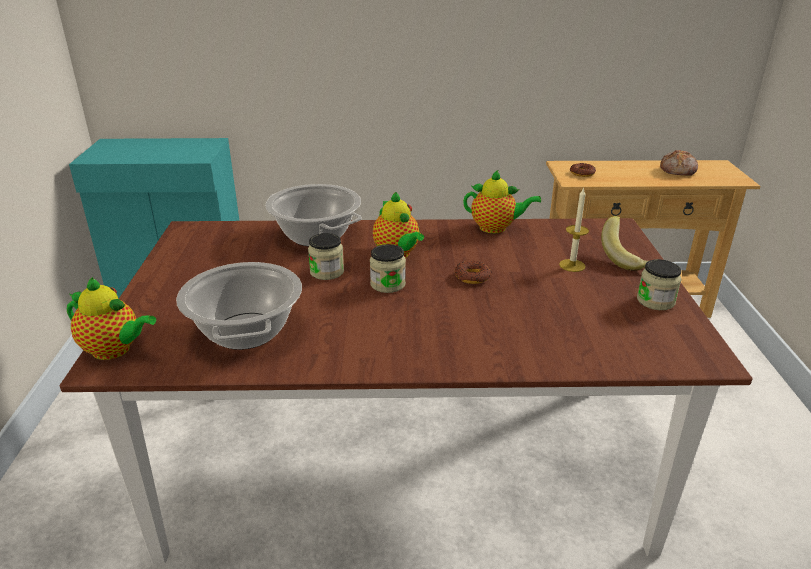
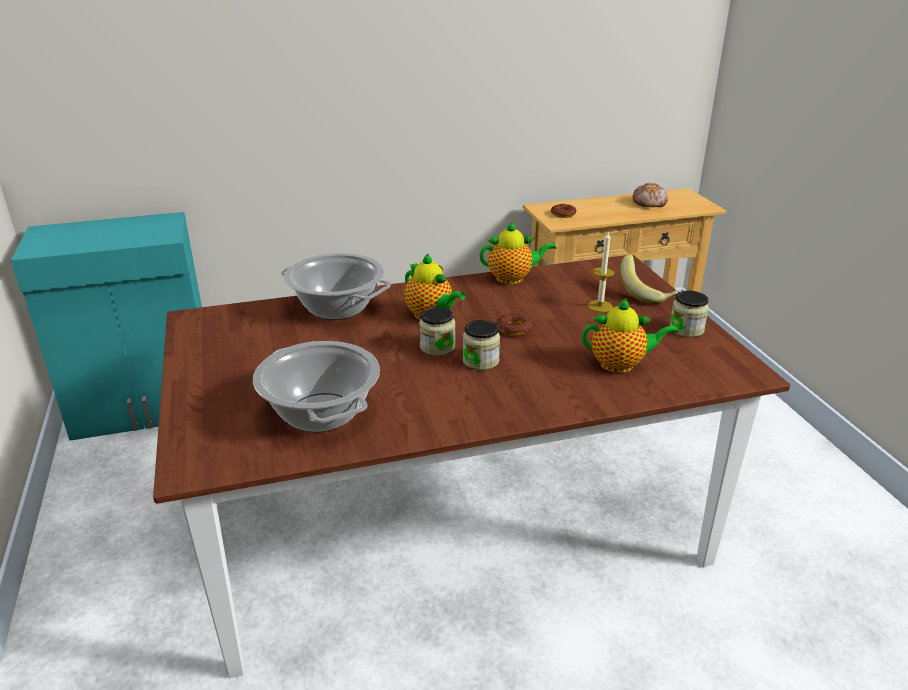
camera: 15 degrees left, 0 degrees up
(115, 350) = (193, 453): teapot -> teapot (621, 365)
(327, 272) = (370, 343): jar -> jar (480, 361)

